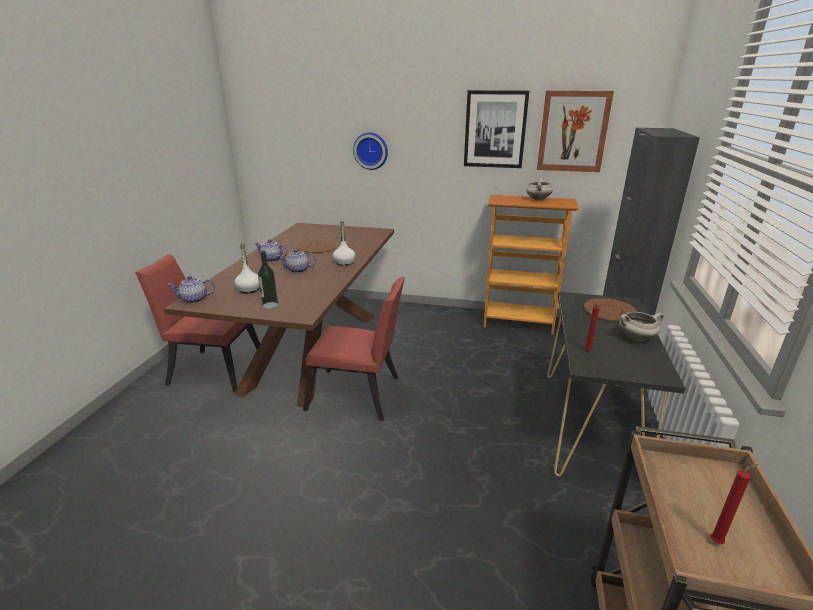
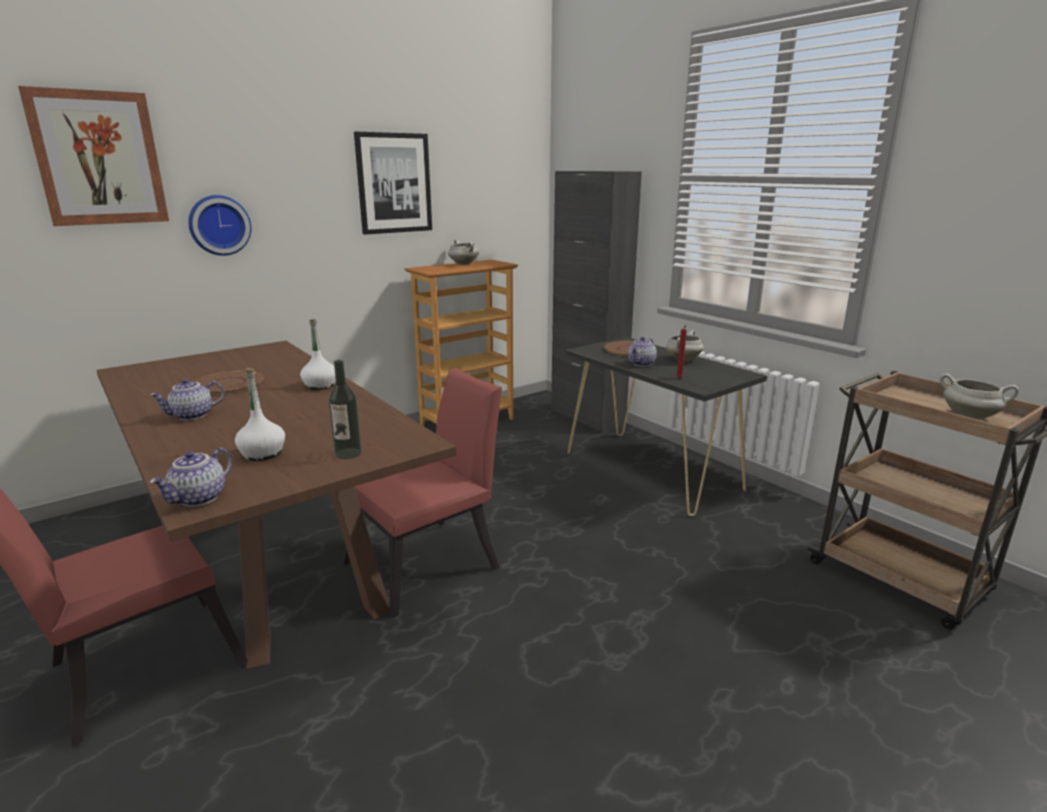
camera: 50 degrees left, 5 degrees down
(297, 270) = (276, 412): teapot -> teapot (642, 364)
(573, 131) = (475, 182): picture -> picture (99, 159)
(718, 542) = (970, 417): red candle -> white cooking pot

